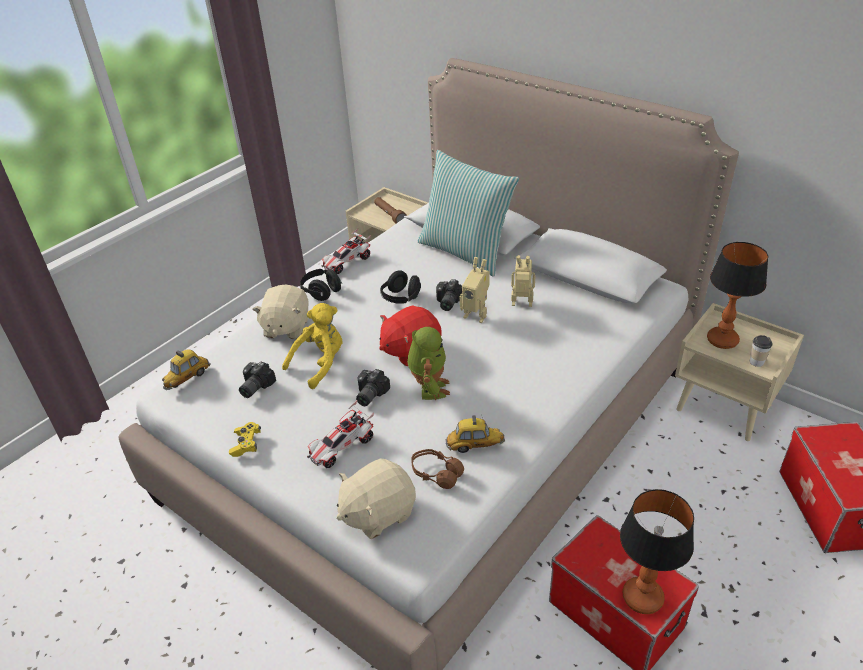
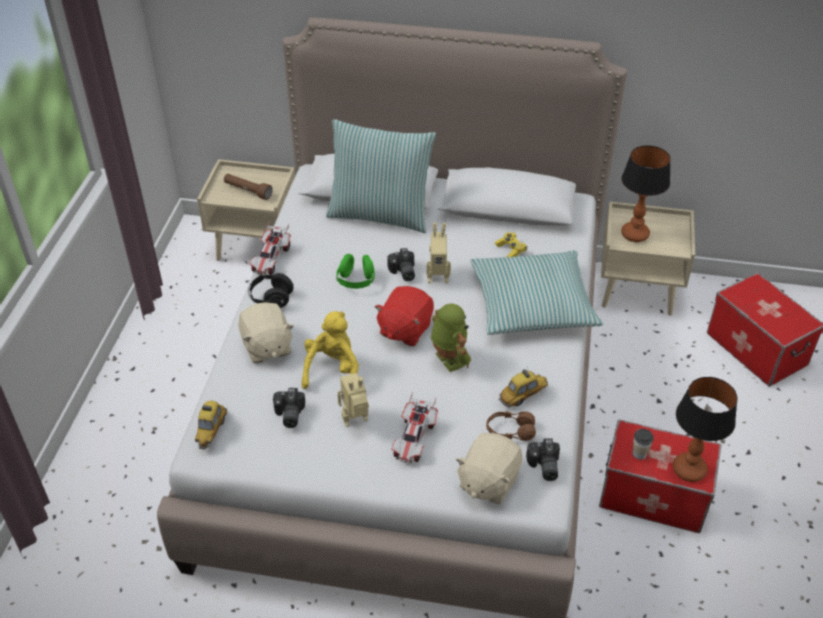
camera: 30 degrees left, 5 degrees up
(246, 444) = (325, 469): yellow game controller -> yellow game controller (510, 250)
(368, 395) = (400, 384): camera -> camera (543, 467)
(401, 298) = (356, 281): black headphones -> green headphones
(522, 305) = (470, 254): toy robot -> toy robot (356, 422)
(548, 365) = (532, 304): none -> pillow
(756, 362) = (671, 246): cup -> cup (639, 453)

